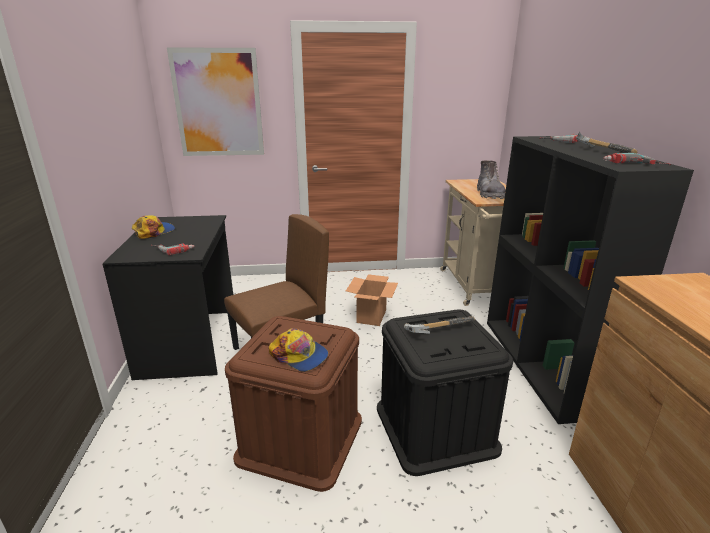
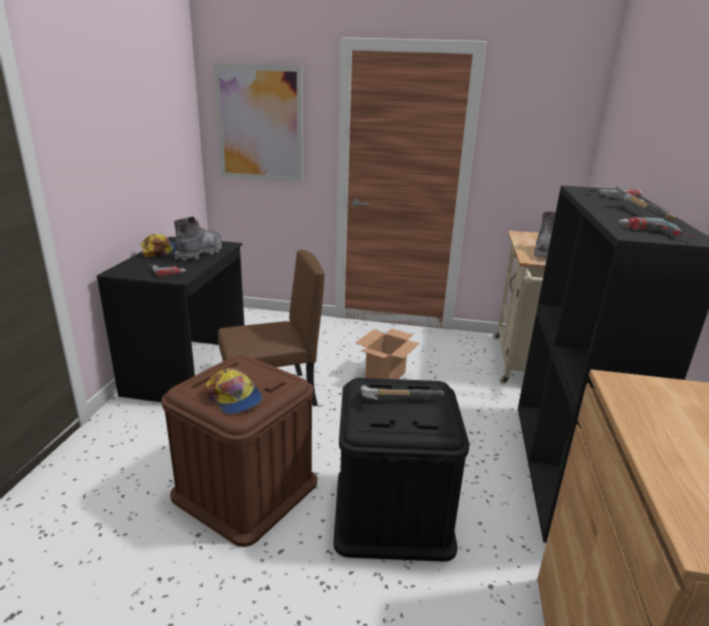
camera: 15 degrees right, 0 degrees up
(193, 229) = (200, 253): none -> grey boot

